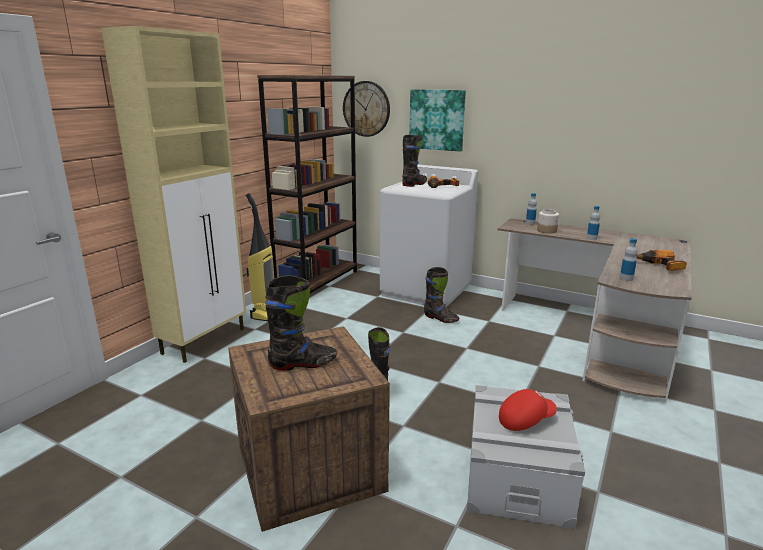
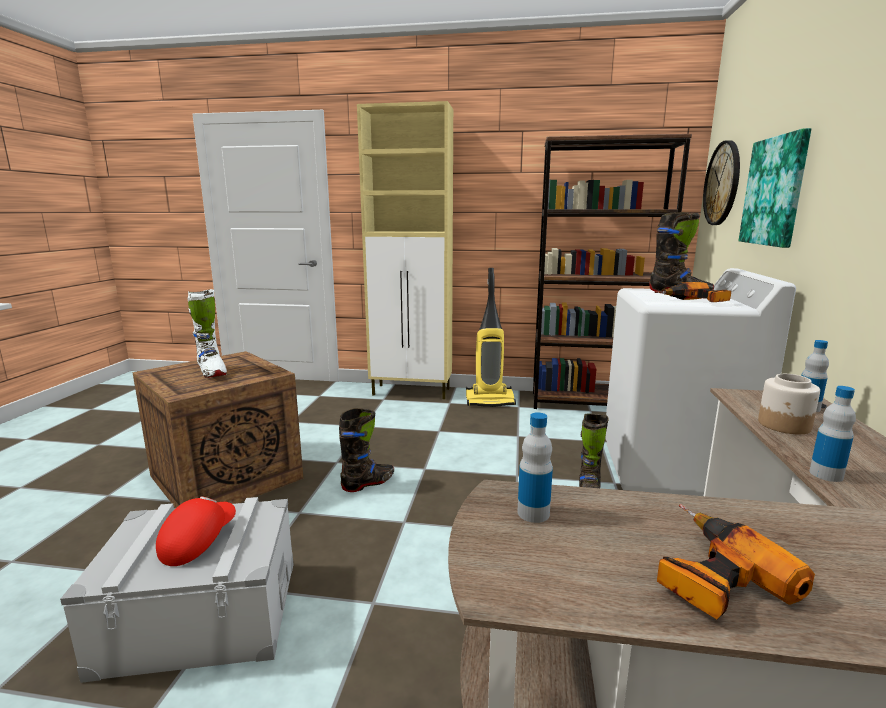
camera: 70 degrees right, 5 degrees down
(303, 364) = (212, 372): black boot -> white boot
(525, 420) = (198, 542): red cap -> red cap turned 120 degrees counterclockwise

